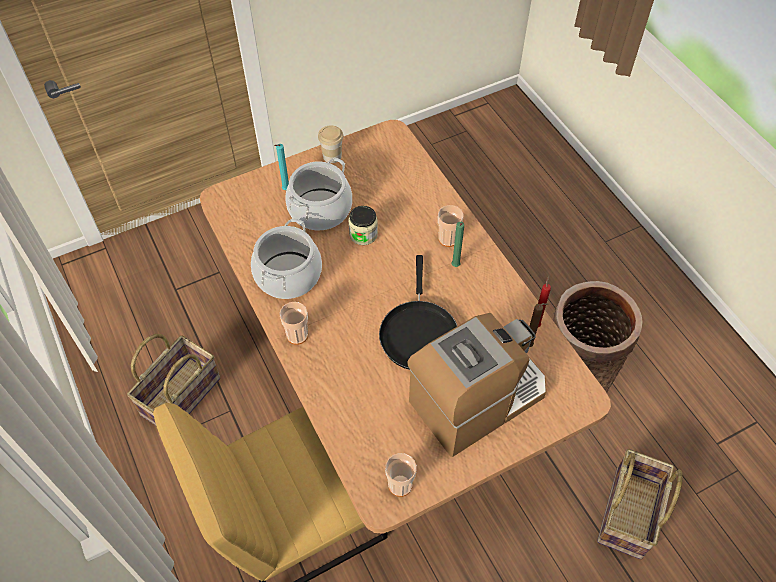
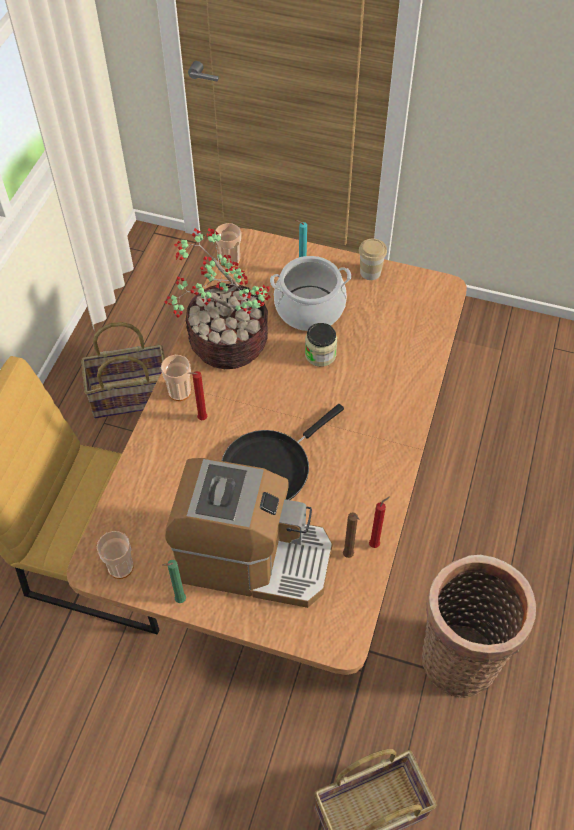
camera: 45 degrees right, 0 degrees up
(288, 275) = (225, 341): cooking pot -> potted plant
(334, 341) = (201, 419): none -> red candle
(448, 239) = (386, 413): cup -> cup (229, 260)
(455, 266) = (364, 440): green candle -> green candle (178, 600)

